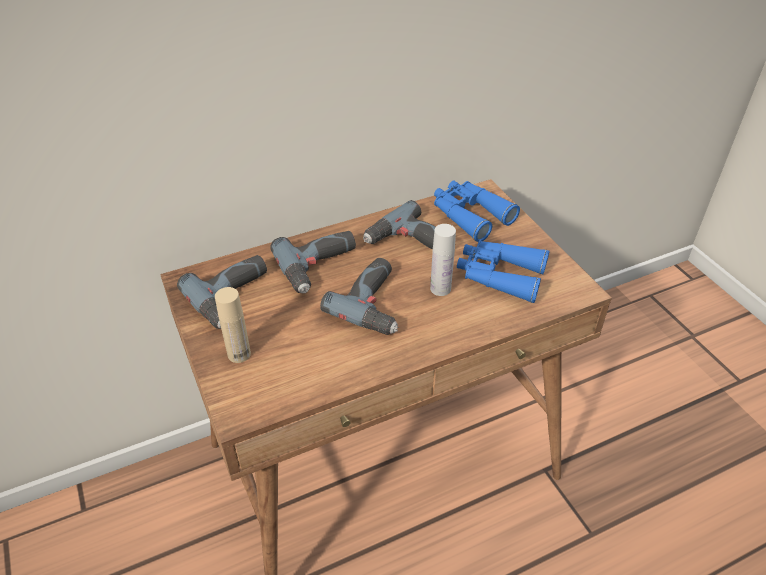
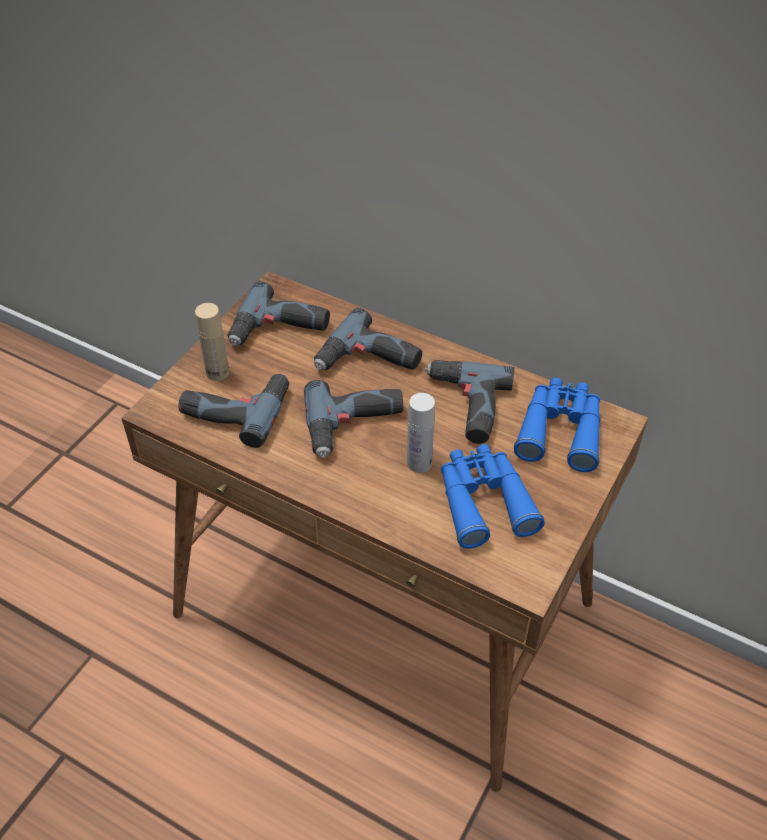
camera: 55 degrees right, 5 degrees up
(290, 360) = (236, 408): none -> power drill

